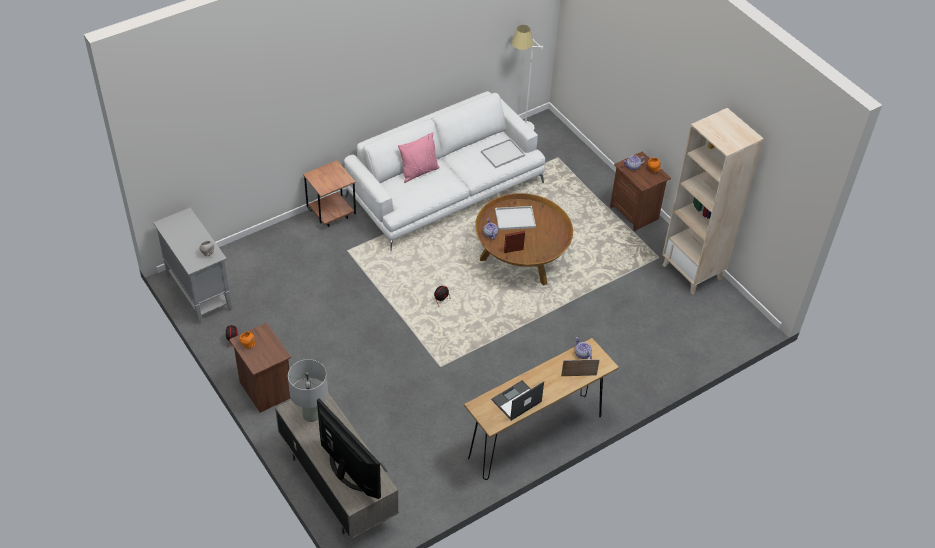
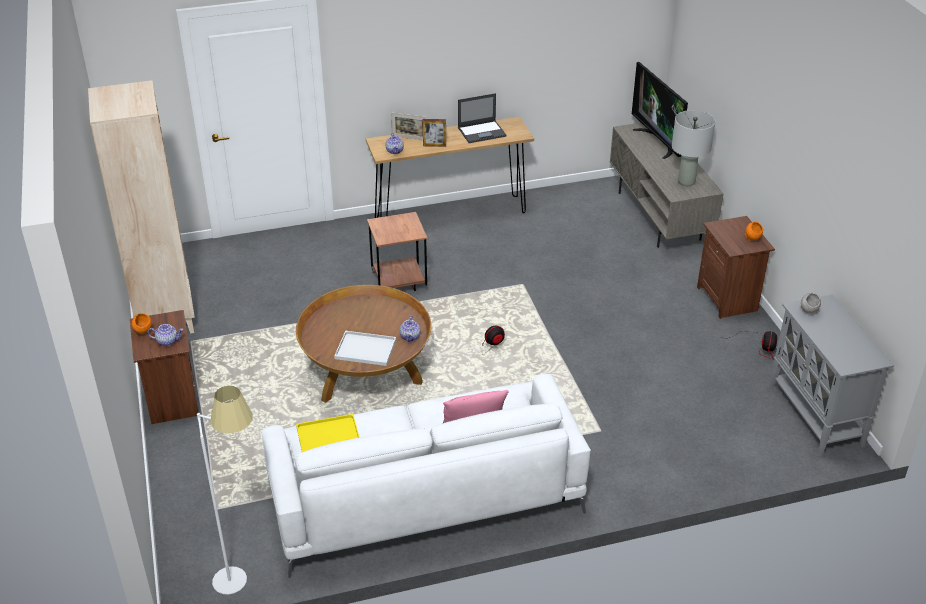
camera: 160 degrees left, 10 degrees down
(331, 215) = (613, 488): brown side table -> brown side table (399, 284)
(502, 154) = (329, 436): white tray -> yellow tray
(513, 250) = (391, 313): picture frame -> picture frame (434, 145)

